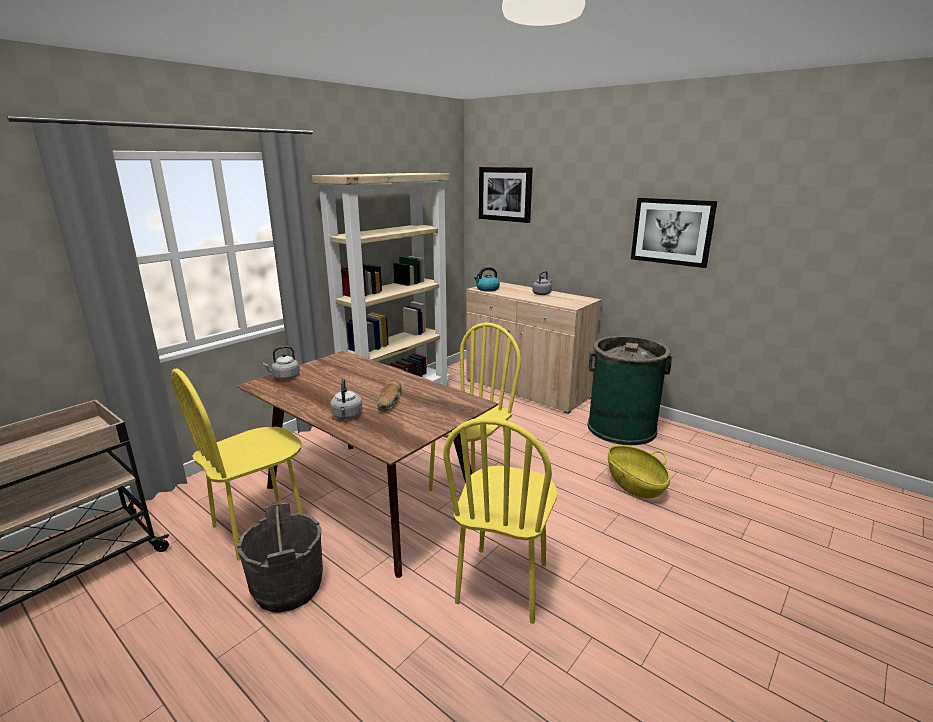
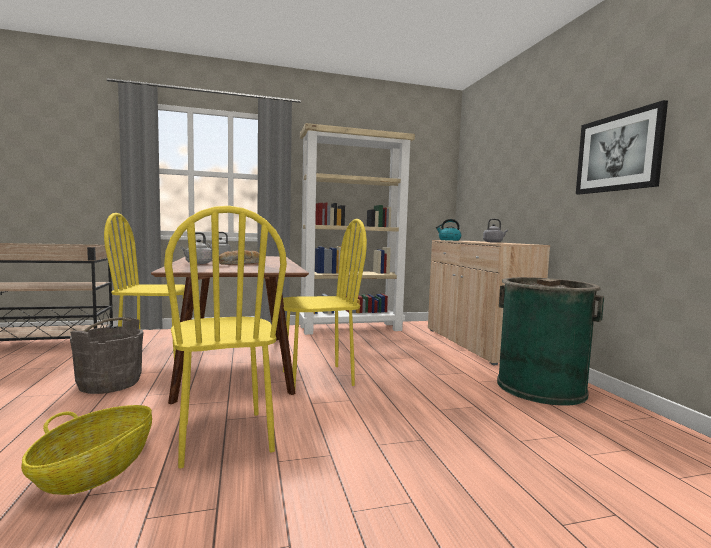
camera: 35 degrees right, 15 degrees down
(503, 583) = (224, 437): yellow chair -> yellow chair turned 75 degrees counterclockwise
(505, 194) = (482, 159): picture -> none
(635, 484) = (482, 427): basket -> basket (96, 470)

